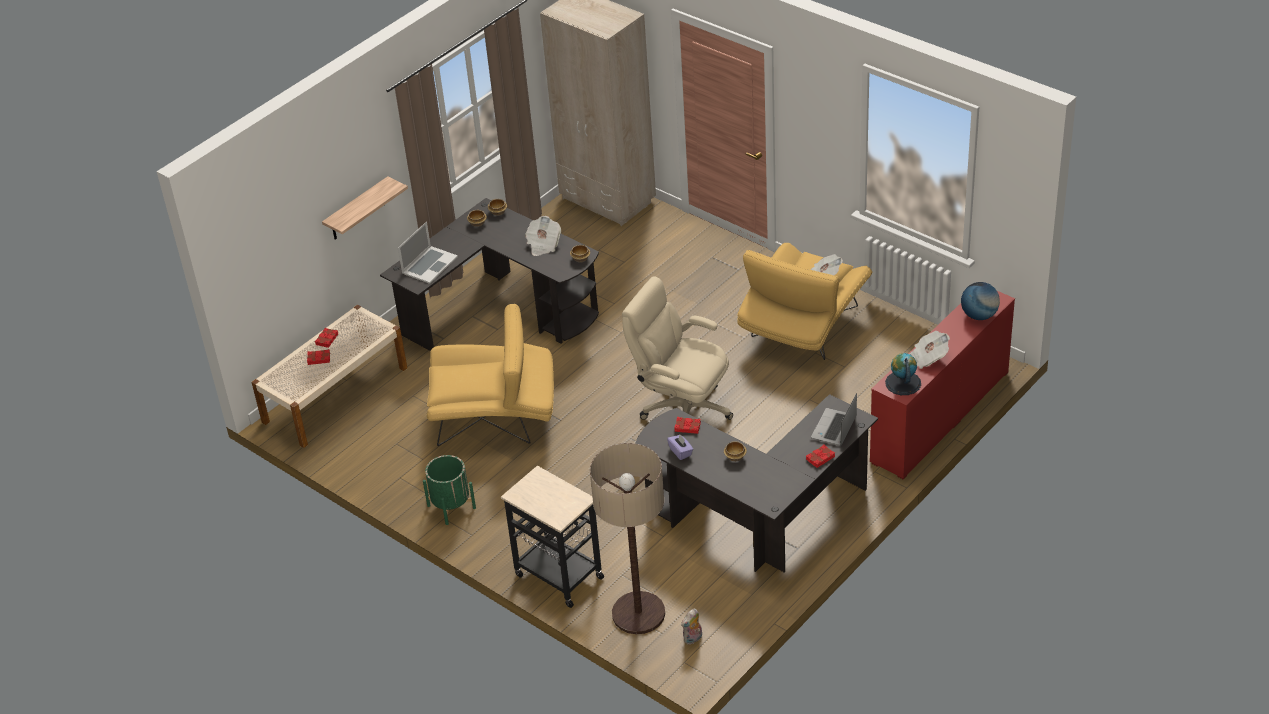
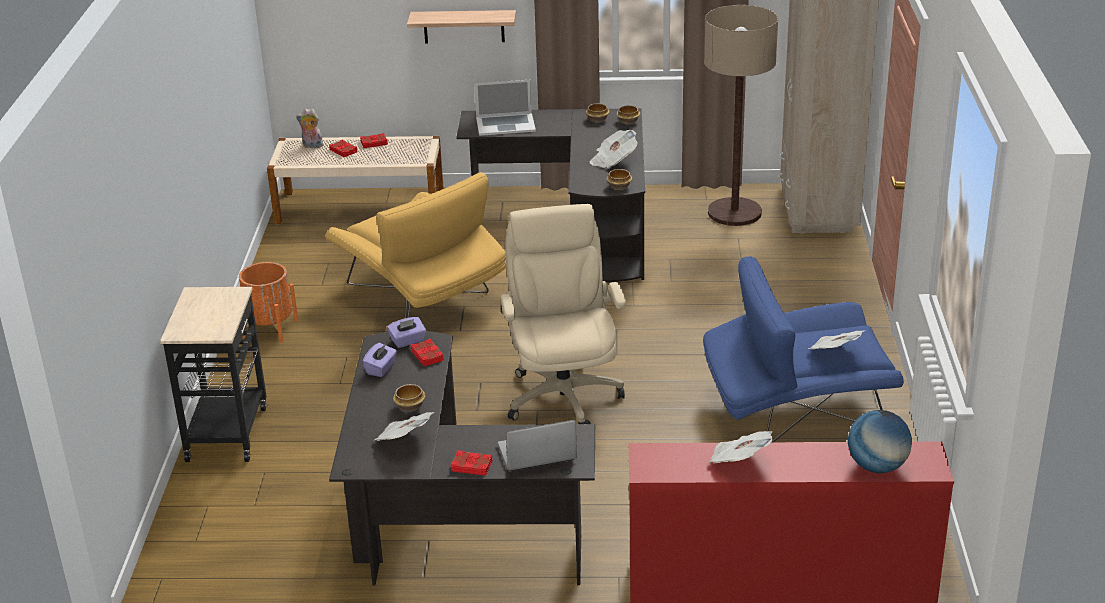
camera: 50 degrees right, 10 degrees down
(451, 507) = (270, 329): green planter -> orange planter
(638, 613) = (214, 510): floor lamp -> floor lamp (734, 213)
(662, 428) = (407, 341): none -> purple tissue box
(693, 639) = (204, 567): plush toy -> plush toy (312, 146)
(767, 473) = (405, 439): none -> newspaper
(802, 328) = (796, 411): yellow armchair -> blue armchair
(903, 383) = (667, 462): globe -> none

